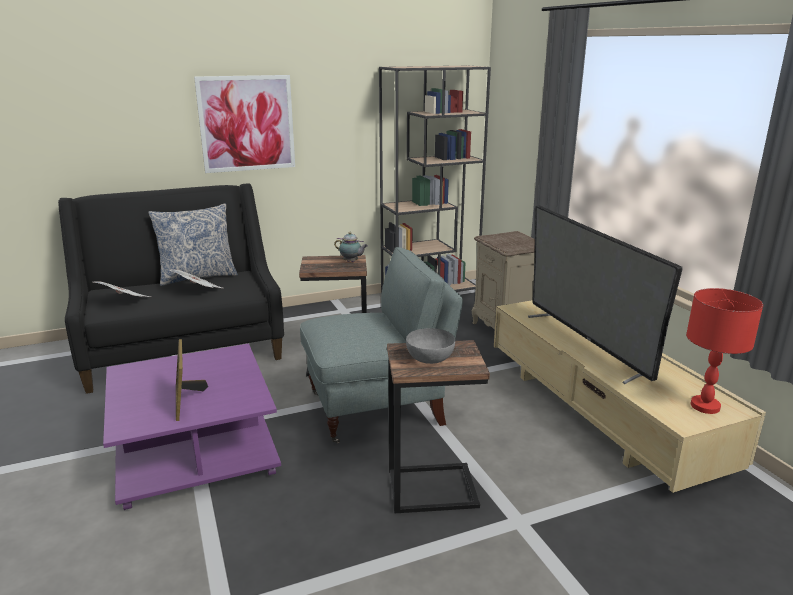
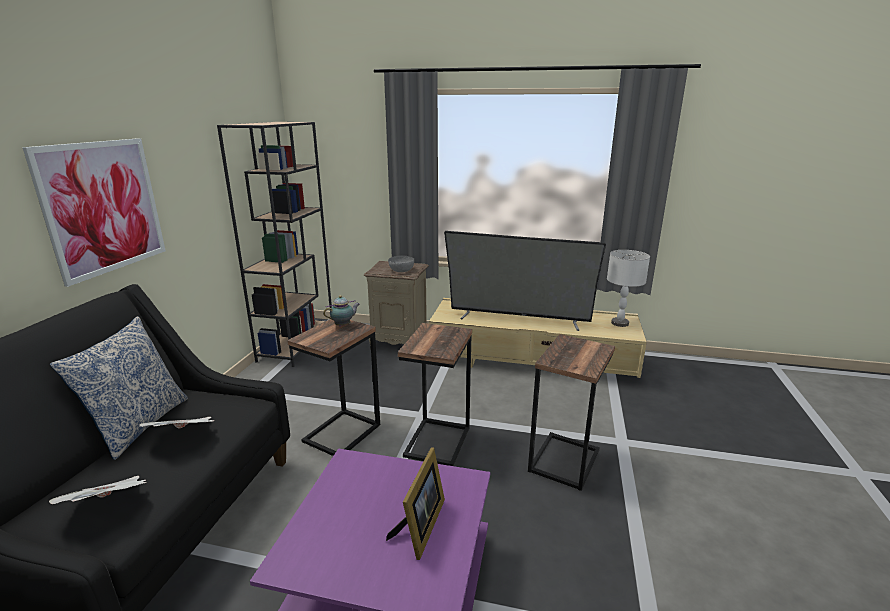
camera: 55 degrees left, 0 degrees up
(186, 401) = (420, 527): picture frame -> picture frame turned 90 degrees counterclockwise
(377, 409) = (438, 441): grey armchair -> side table
(430, 358) = (577, 356): grey bowl -> grey bowl (402, 270)
(705, 406) = (620, 323): red table lamp -> grey table lamp

